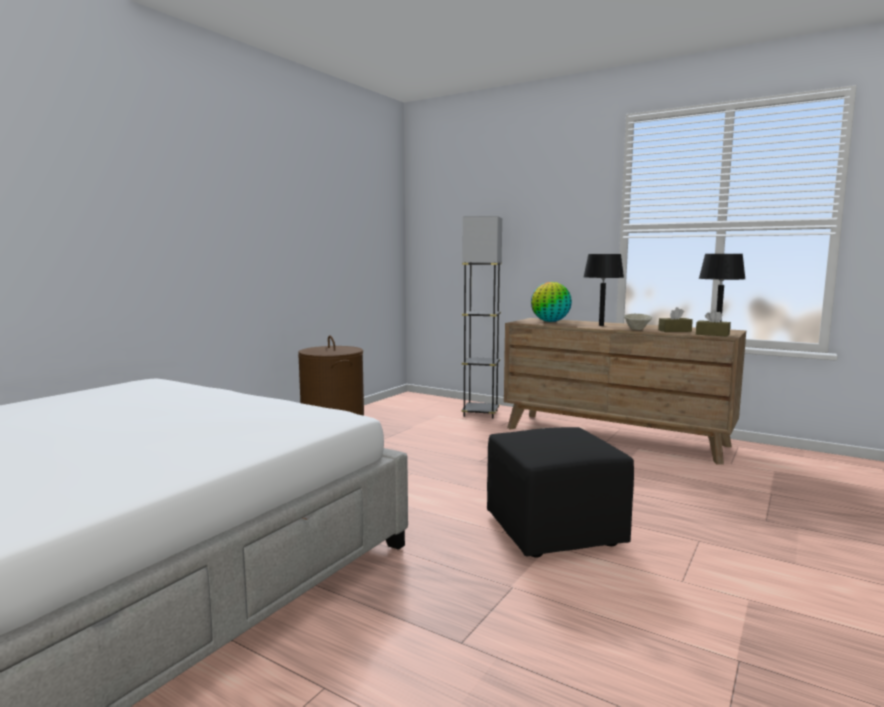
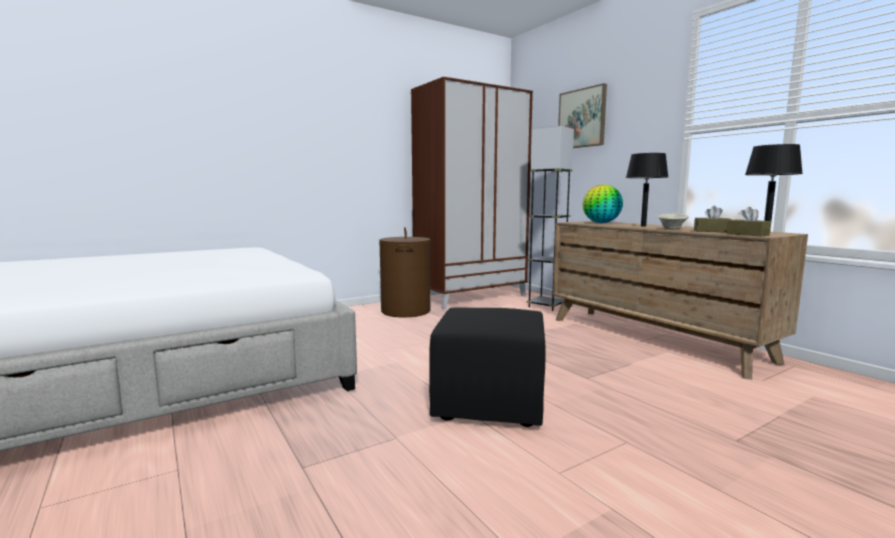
camera: 25 degrees right, 0 degrees up
(386, 411) = (470, 297): none -> brown wardrobe
(504, 205) = (582, 118): none -> picture

